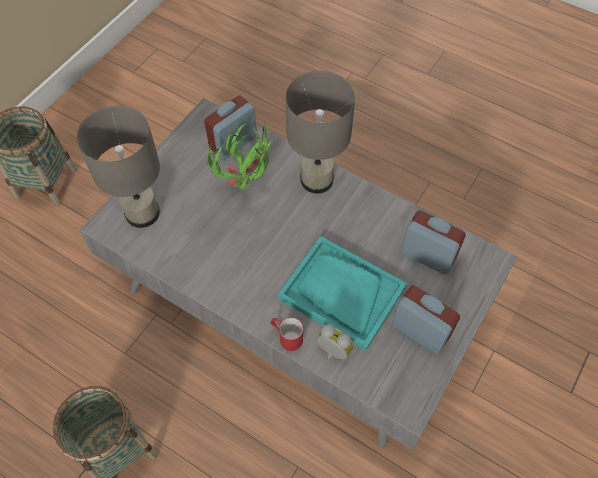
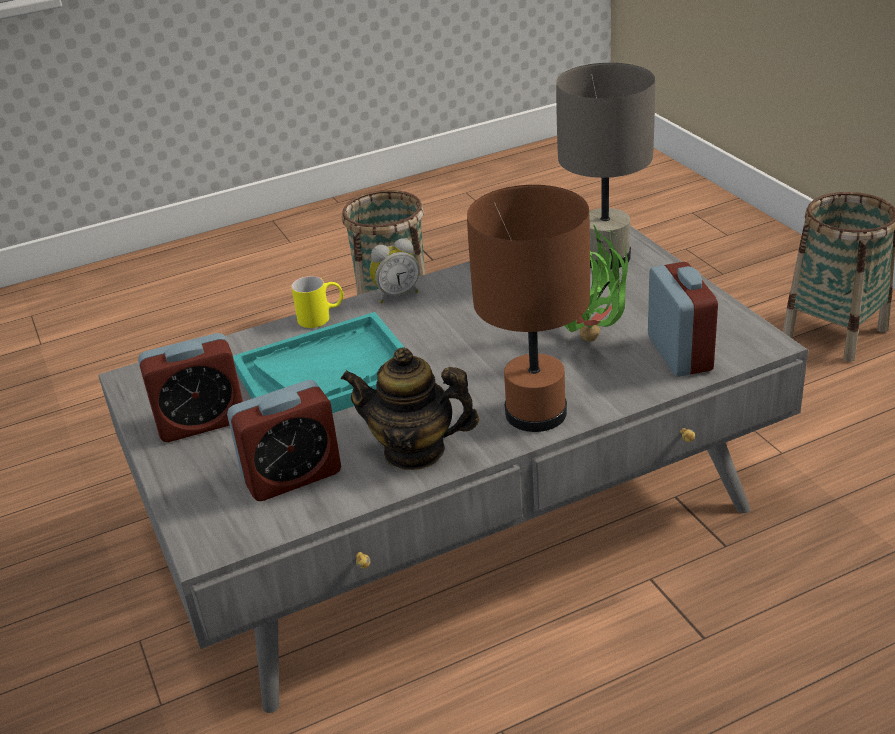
camera: 125 degrees right, 25 degrees down
(286, 336) = (322, 317): red mug -> yellow mug
(317, 179) = (536, 414): grey table lamp -> brown table lamp
(333, 352) = (263, 344): alarm clock -> alarm clock (396, 294)
(376, 214) = (415, 451): none -> teapot

